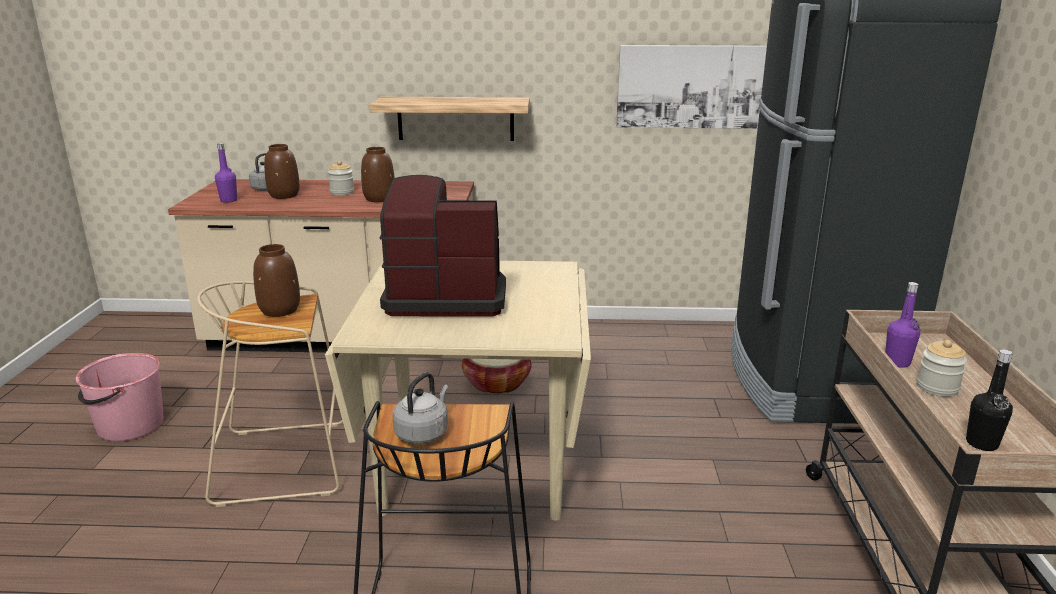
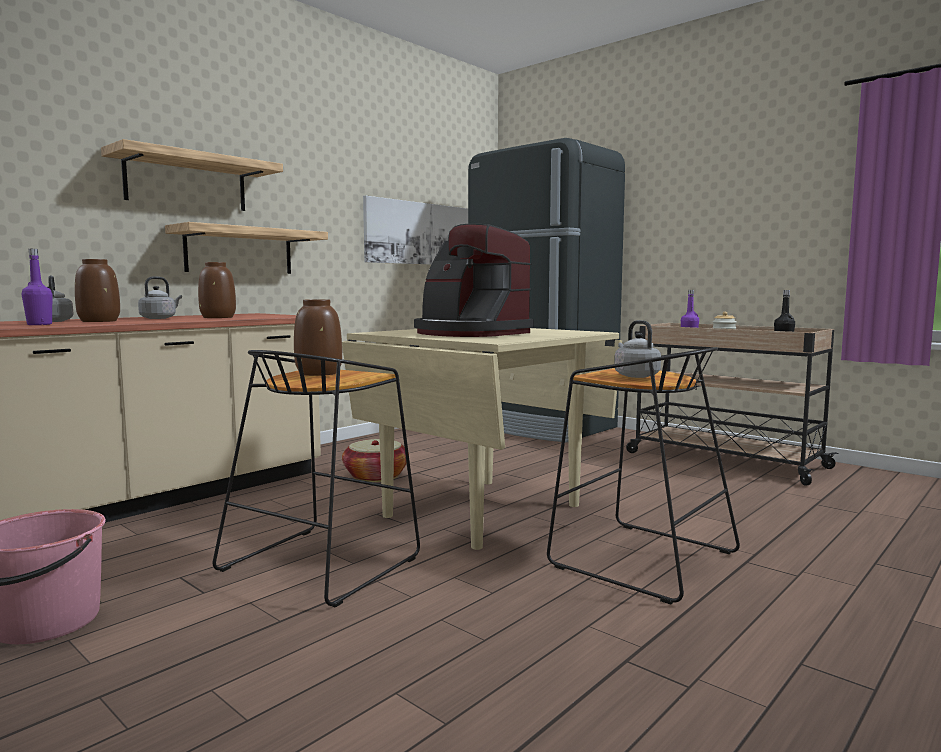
camera: 50 degrees left, 15 degrees down
(286, 461) = (321, 562): beige stool -> black stool
(342, 192) = (159, 318): jar -> grey kettle
(401, 53) = (186, 182): none -> shelf
(445, 297) = (469, 333): coffee machine -> coffee machine turned 90 degrees counterclockwise

